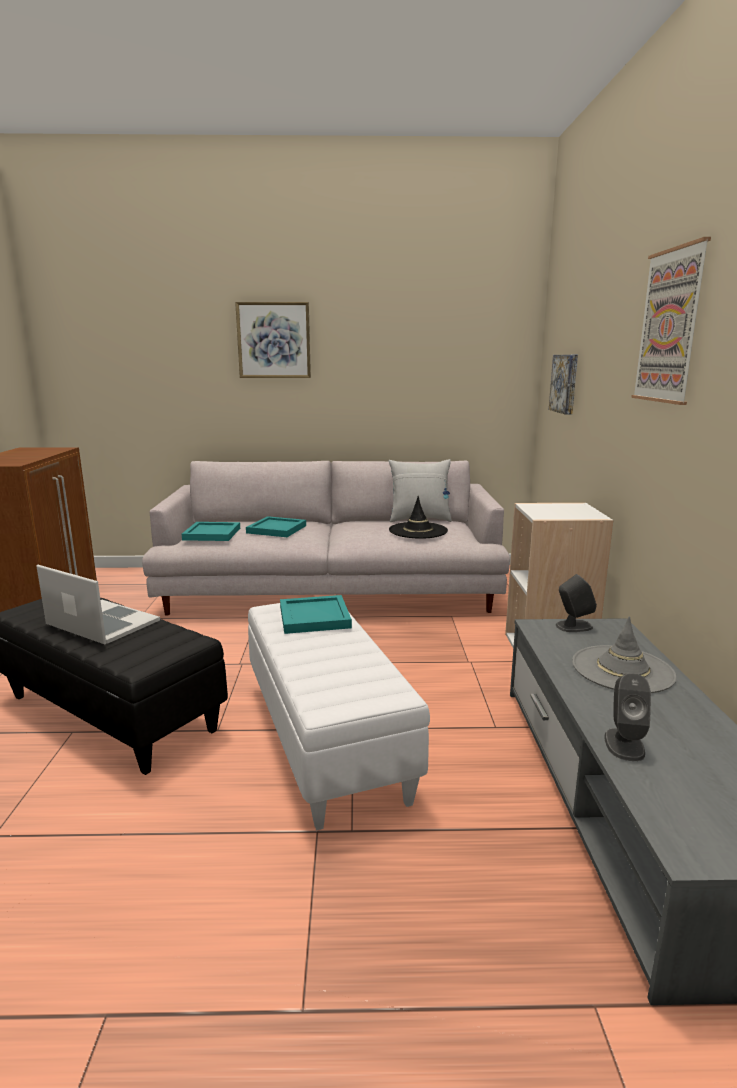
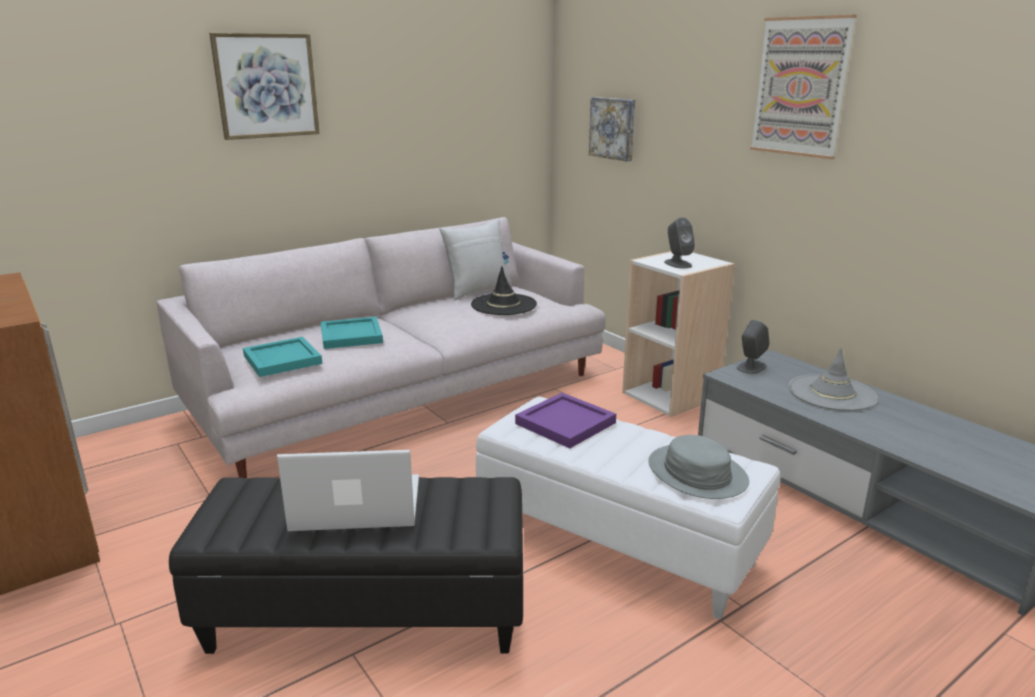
camera: 35 degrees left, 5 degrees up
(315, 617) = (565, 422): turquoise tray -> purple tray
(341, 681) = (696, 473): none -> grey hat
(624, 744) = (914, 448): grey speaker -> grey speaker (677, 264)

